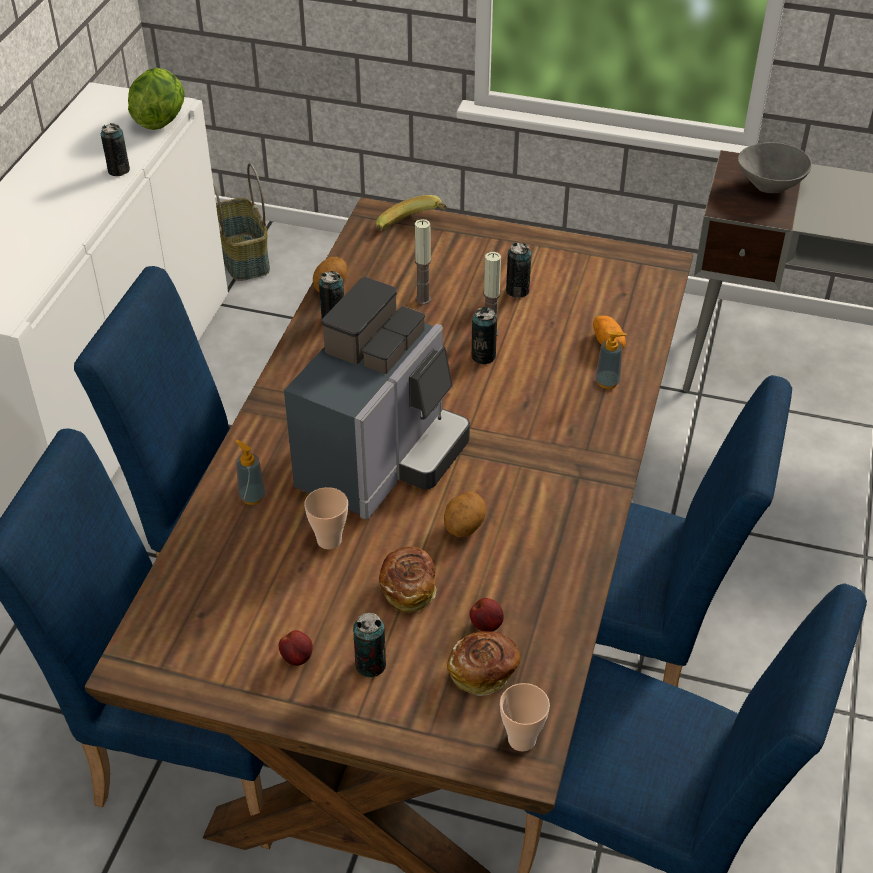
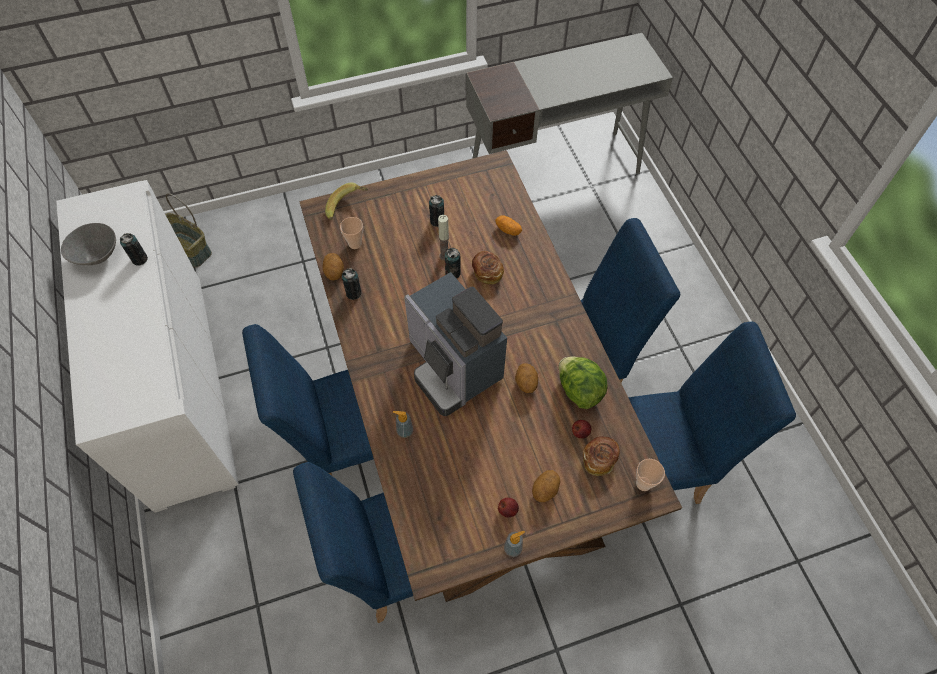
camera: 35 degrees left, 15 degrees up
(160, 120) = (133, 207): lettuce -> lettuce (579, 390)
(329, 540) = (466, 432): cup -> cup (355, 244)
(370, 665) = (545, 490): can -> potato
(382, 459) = (453, 367): coffee machine -> coffee machine turned 150 degrees clockwise
(408, 588) = (528, 435): bread -> bread (487, 272)
(423, 299) = (391, 253): candle -> none
(607, 382) = (526, 255): soap dispenser -> soap dispenser (513, 548)
(769, 185) = (508, 85): grey bowl -> grey bowl (97, 256)

